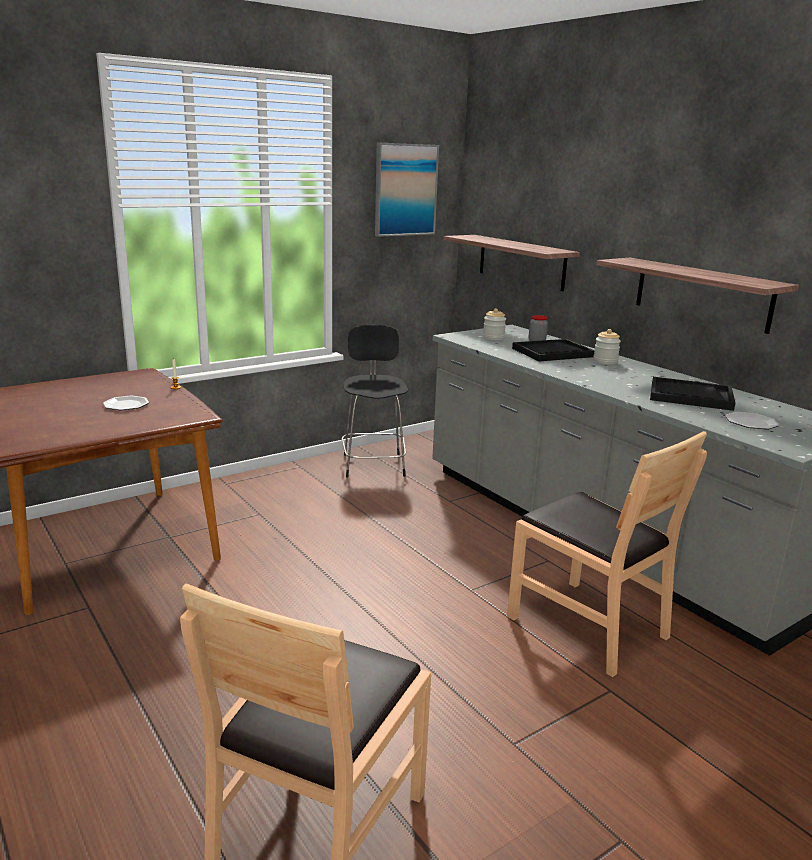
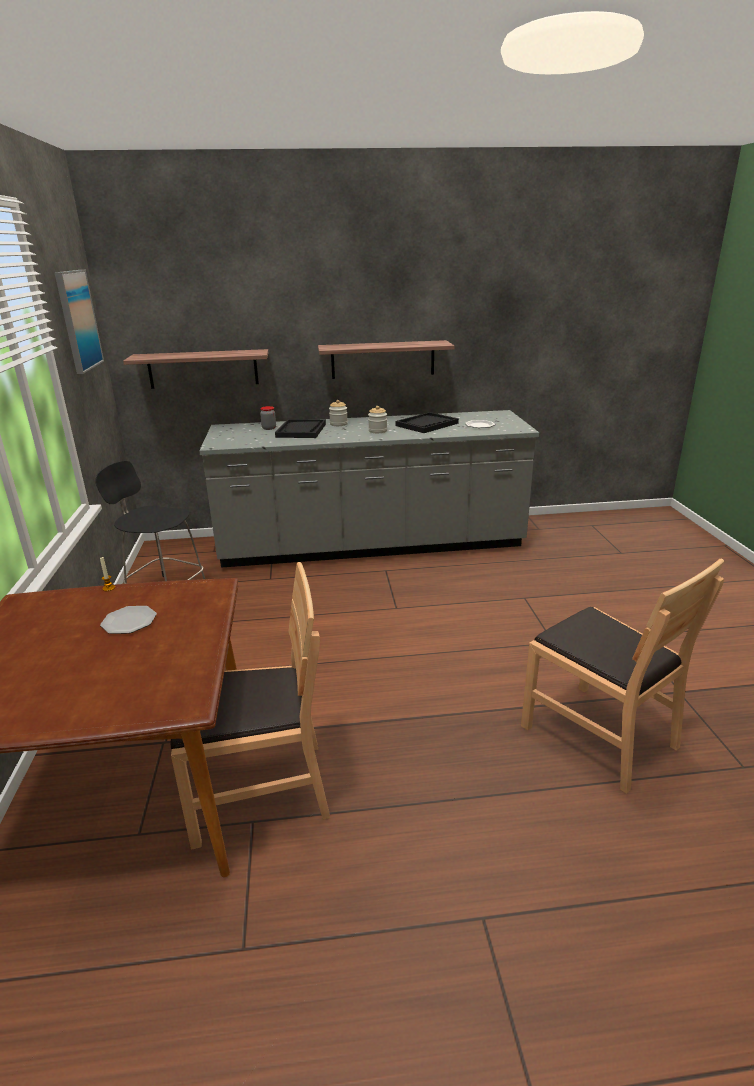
camera: 60 degrees left, 5 degrees up
(493, 338) = (239, 436): jar -> jar (377, 431)
(588, 625) = (463, 582): brown chair -> brown chair (259, 790)

